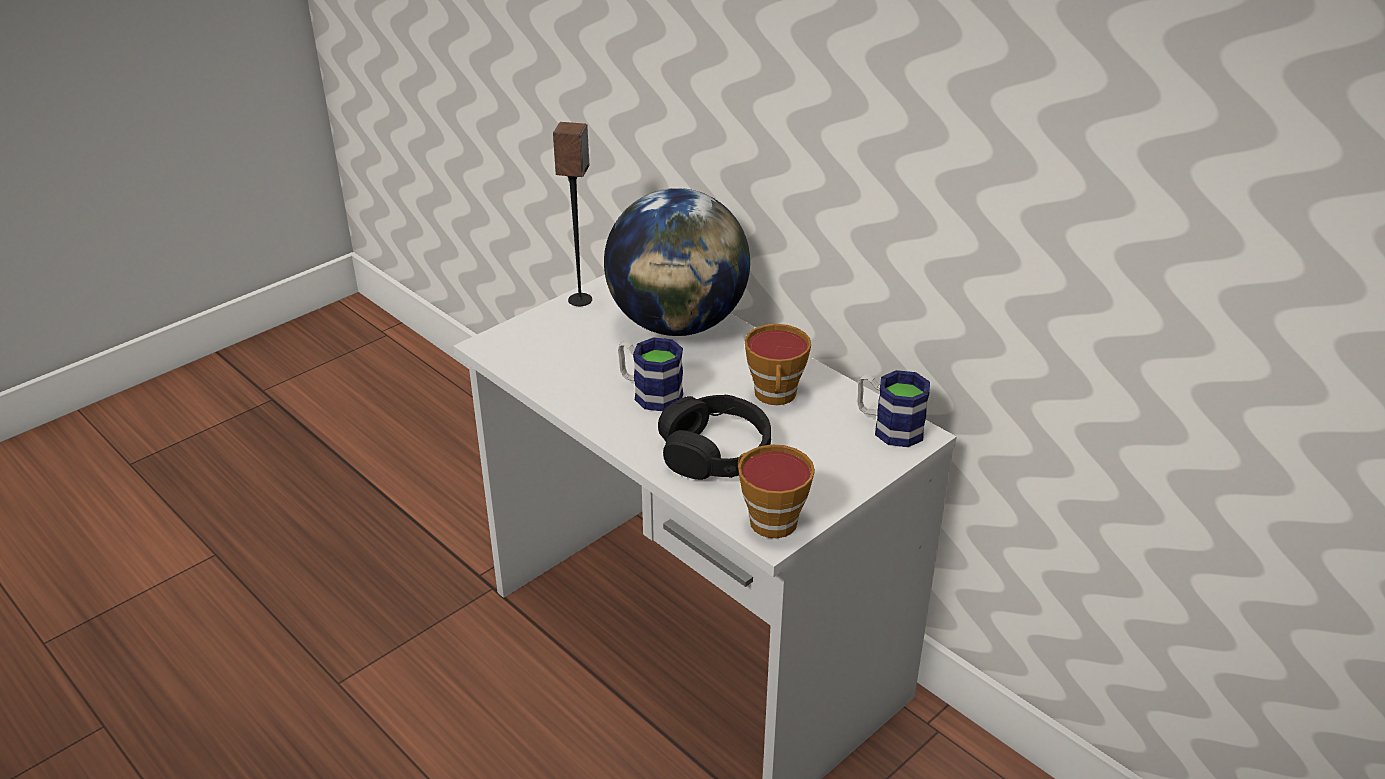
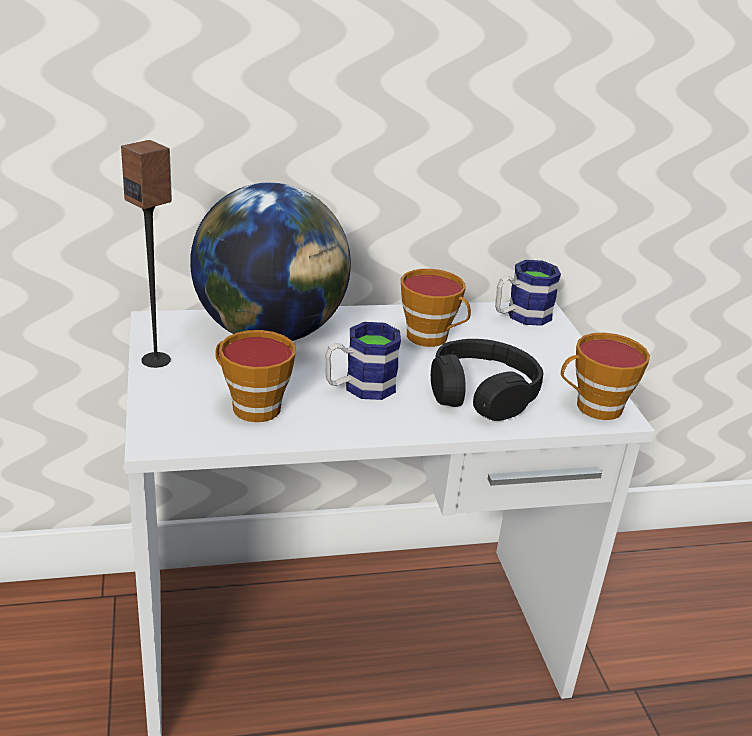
camera: 60 degrees left, 5 degrees down
(566, 360) = (251, 407): none -> cup

